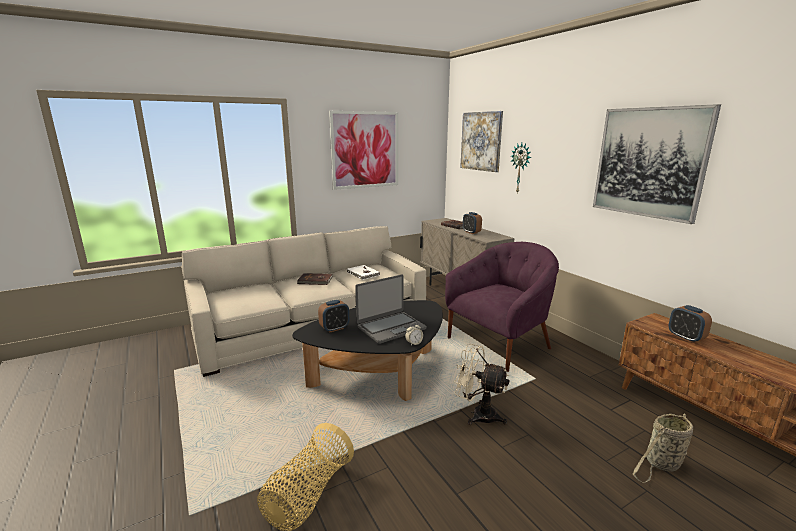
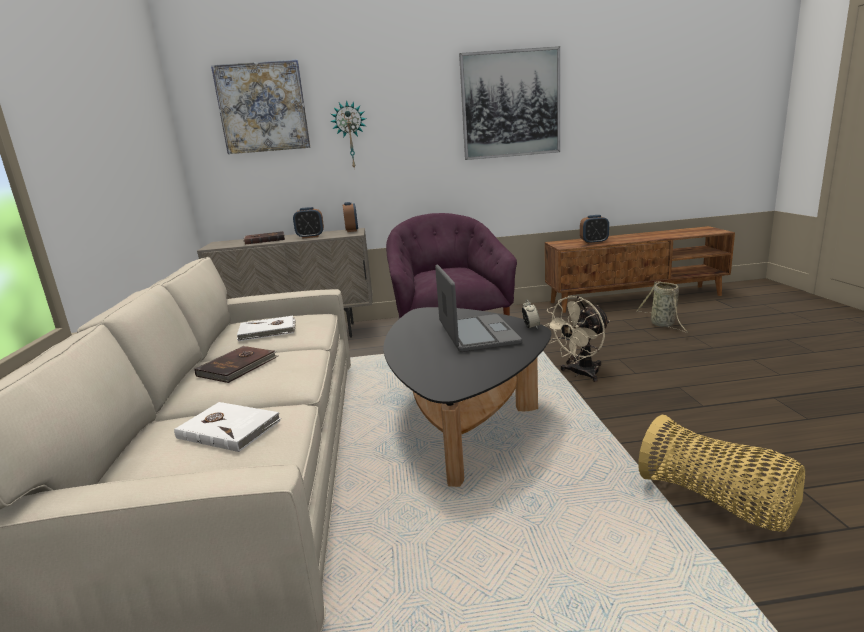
camera: 65 degrees left, 0 degrees up
(254, 296) = (229, 429): none -> white book
(334, 328) = (449, 367): alarm clock -> alarm clock (352, 230)
(365, 150) = (104, 120): picture -> none

